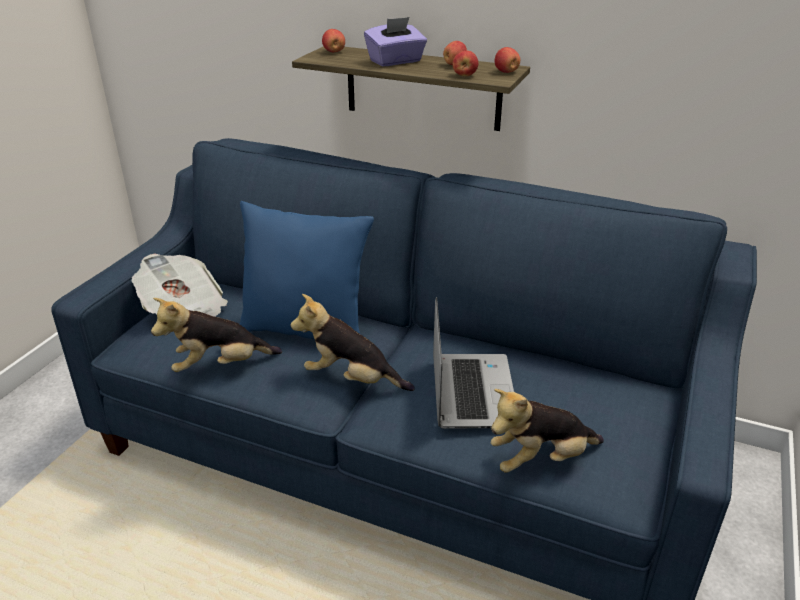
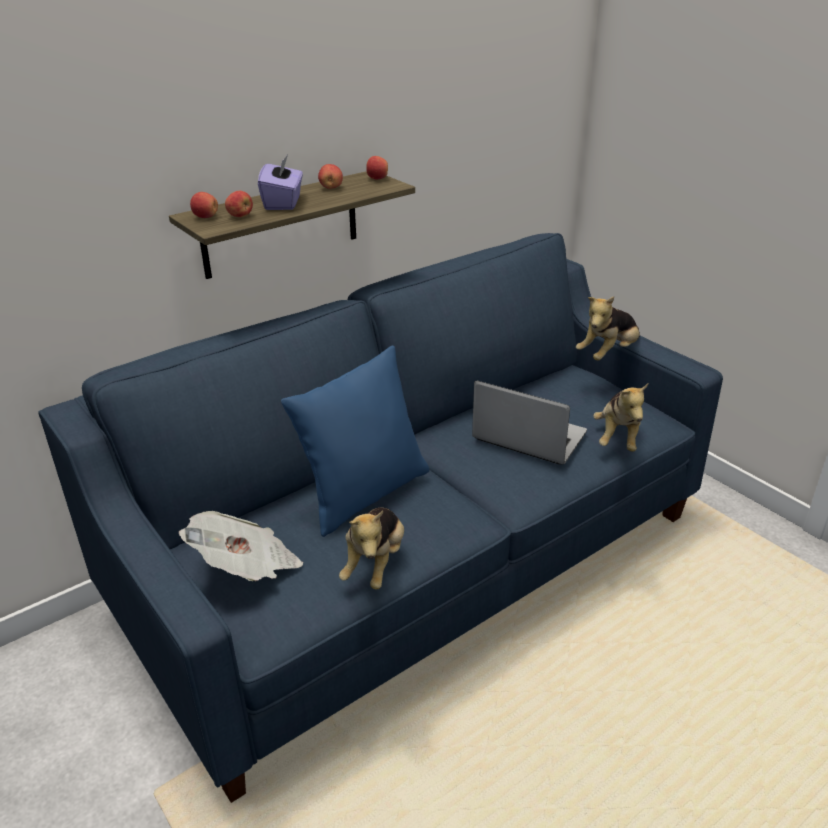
camera: 60 degrees left, 0 degrees up
(352, 379) = (458, 492): plush toy -> plush toy (608, 354)
(464, 75) = (365, 191): apple -> apple (240, 216)

